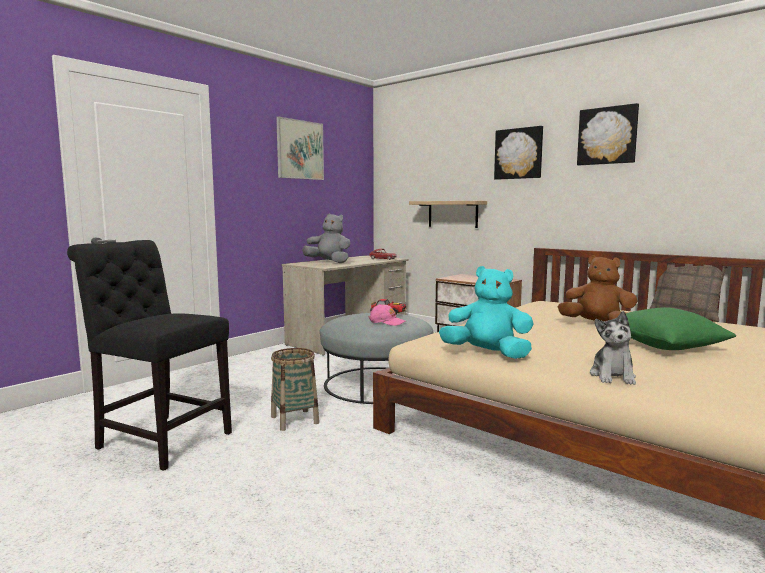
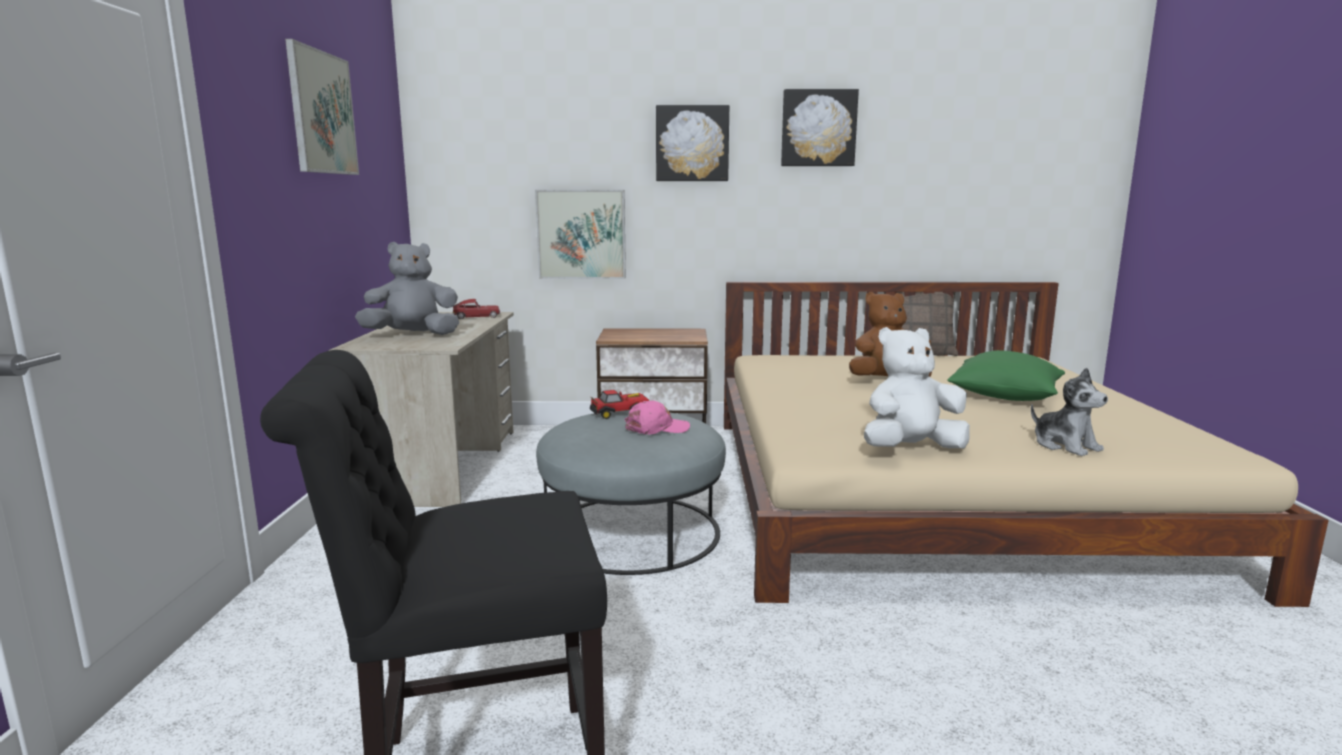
camera: 40 degrees left, 5 degrees up
(294, 420) = (631, 637): basket -> none
(452, 214) = (581, 234): shelf -> picture
(487, 354) = (910, 449): turquoise plush toy -> white plush toy

